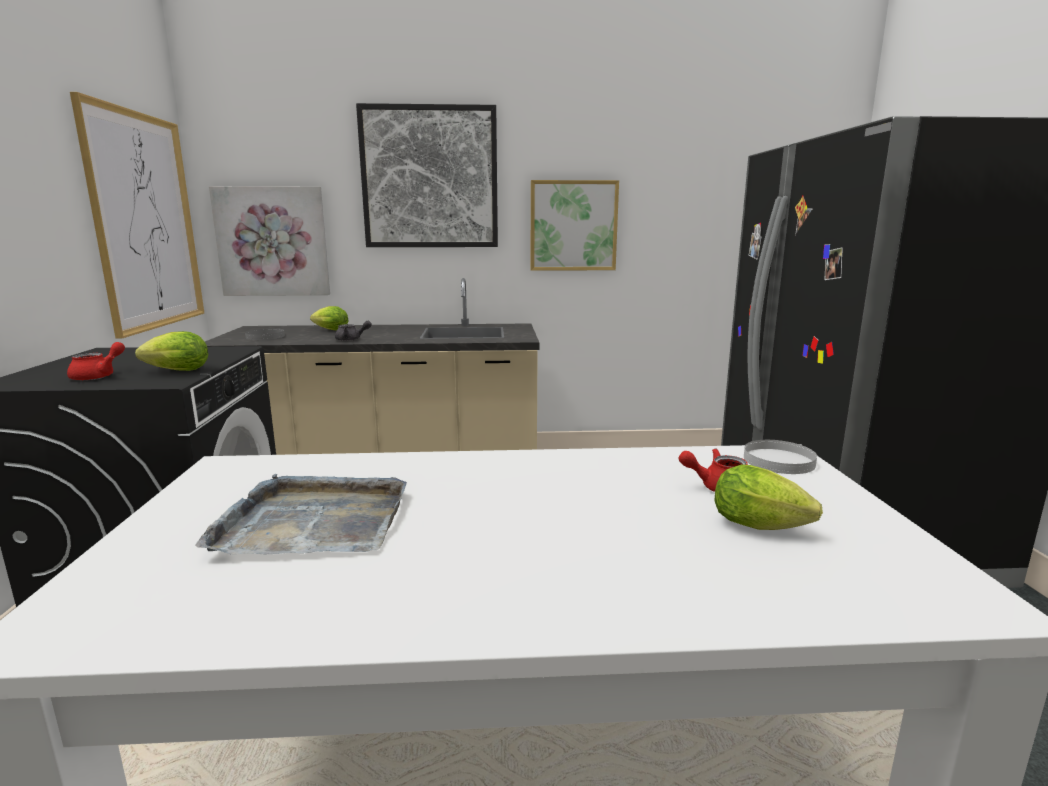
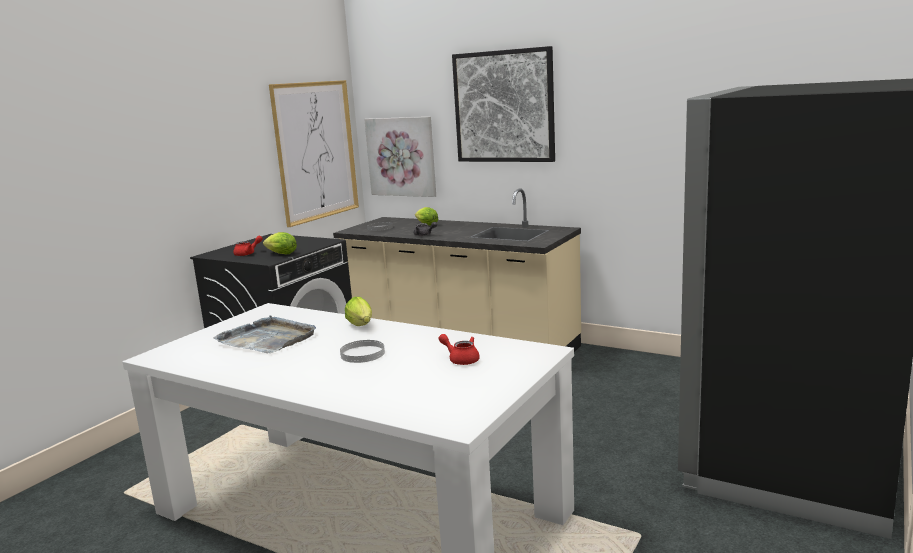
camera: 35 degrees right, 0 degrees up
(573, 226) = (618, 143): picture -> none
(764, 527) = (439, 380): lettuce -> lettuce (361, 326)
(778, 461) = (530, 353): white plate -> white plate (362, 354)

